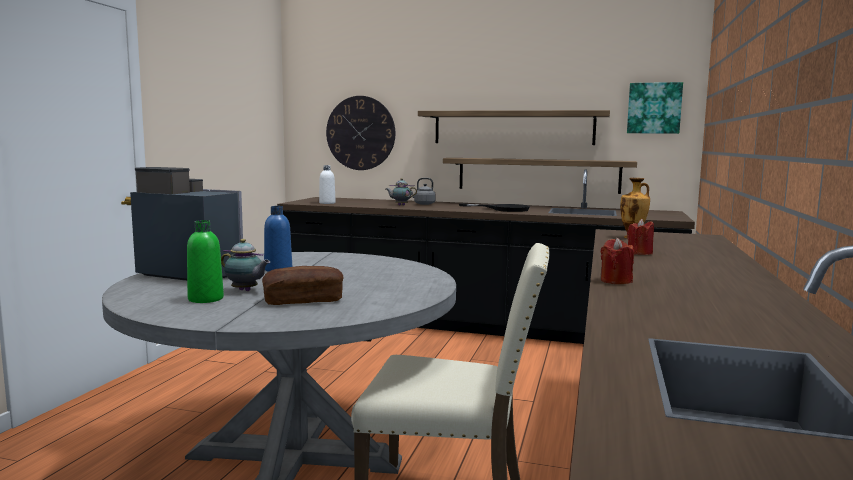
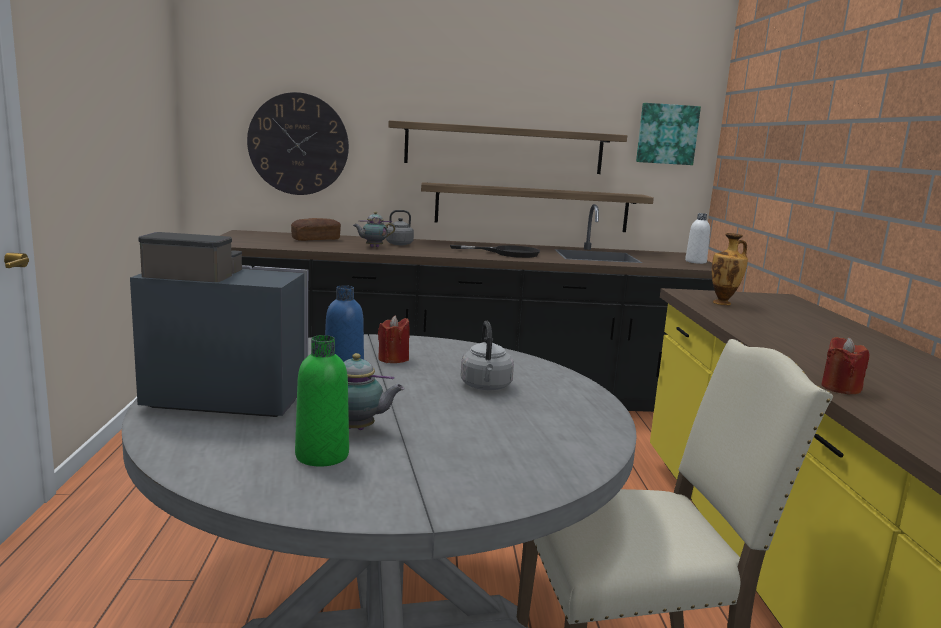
camera: 20 degrees left, 5 degrees up
(303, 301) = (467, 443): bread -> bread (316, 239)
(327, 203) = (269, 243): white bottle -> white bottle (695, 262)
(366, 278) = (486, 387): none -> grey kettle
(639, 253) = (776, 332): red candle -> red candle (393, 359)

